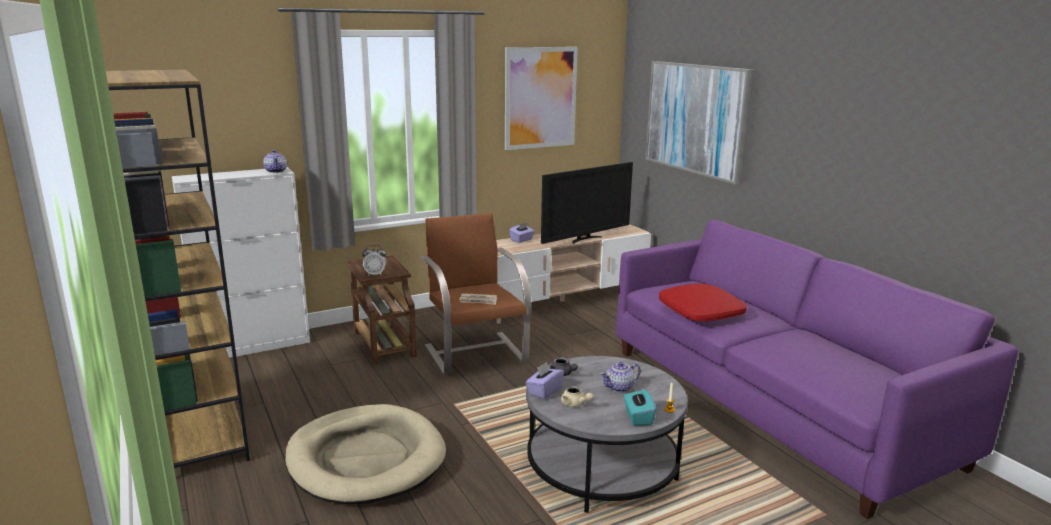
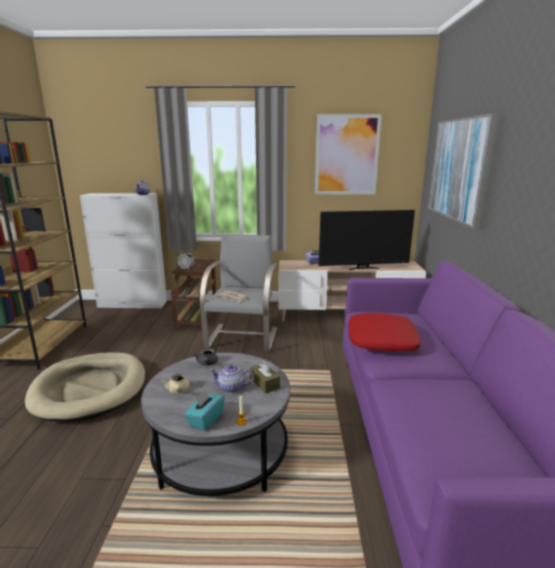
camera: 30 degrees right, 0 degrees up
(475, 353) = (242, 337): brown armchair -> grey armchair
(544, 391) = (173, 373): purple tissue box -> none
(642, 376) = (264, 383): none -> brown tissue box

